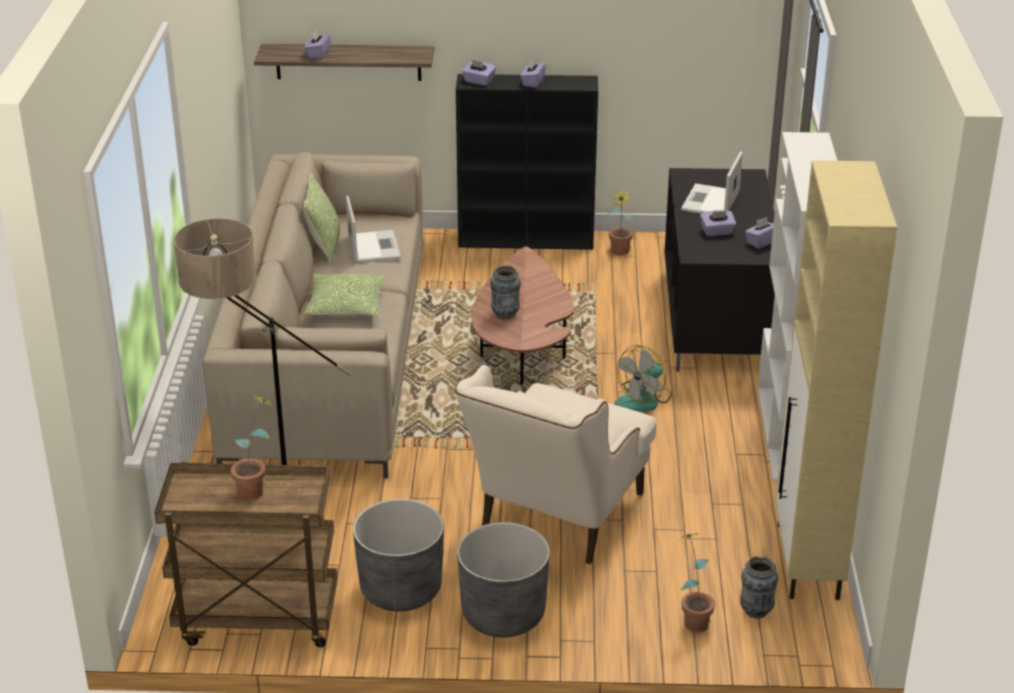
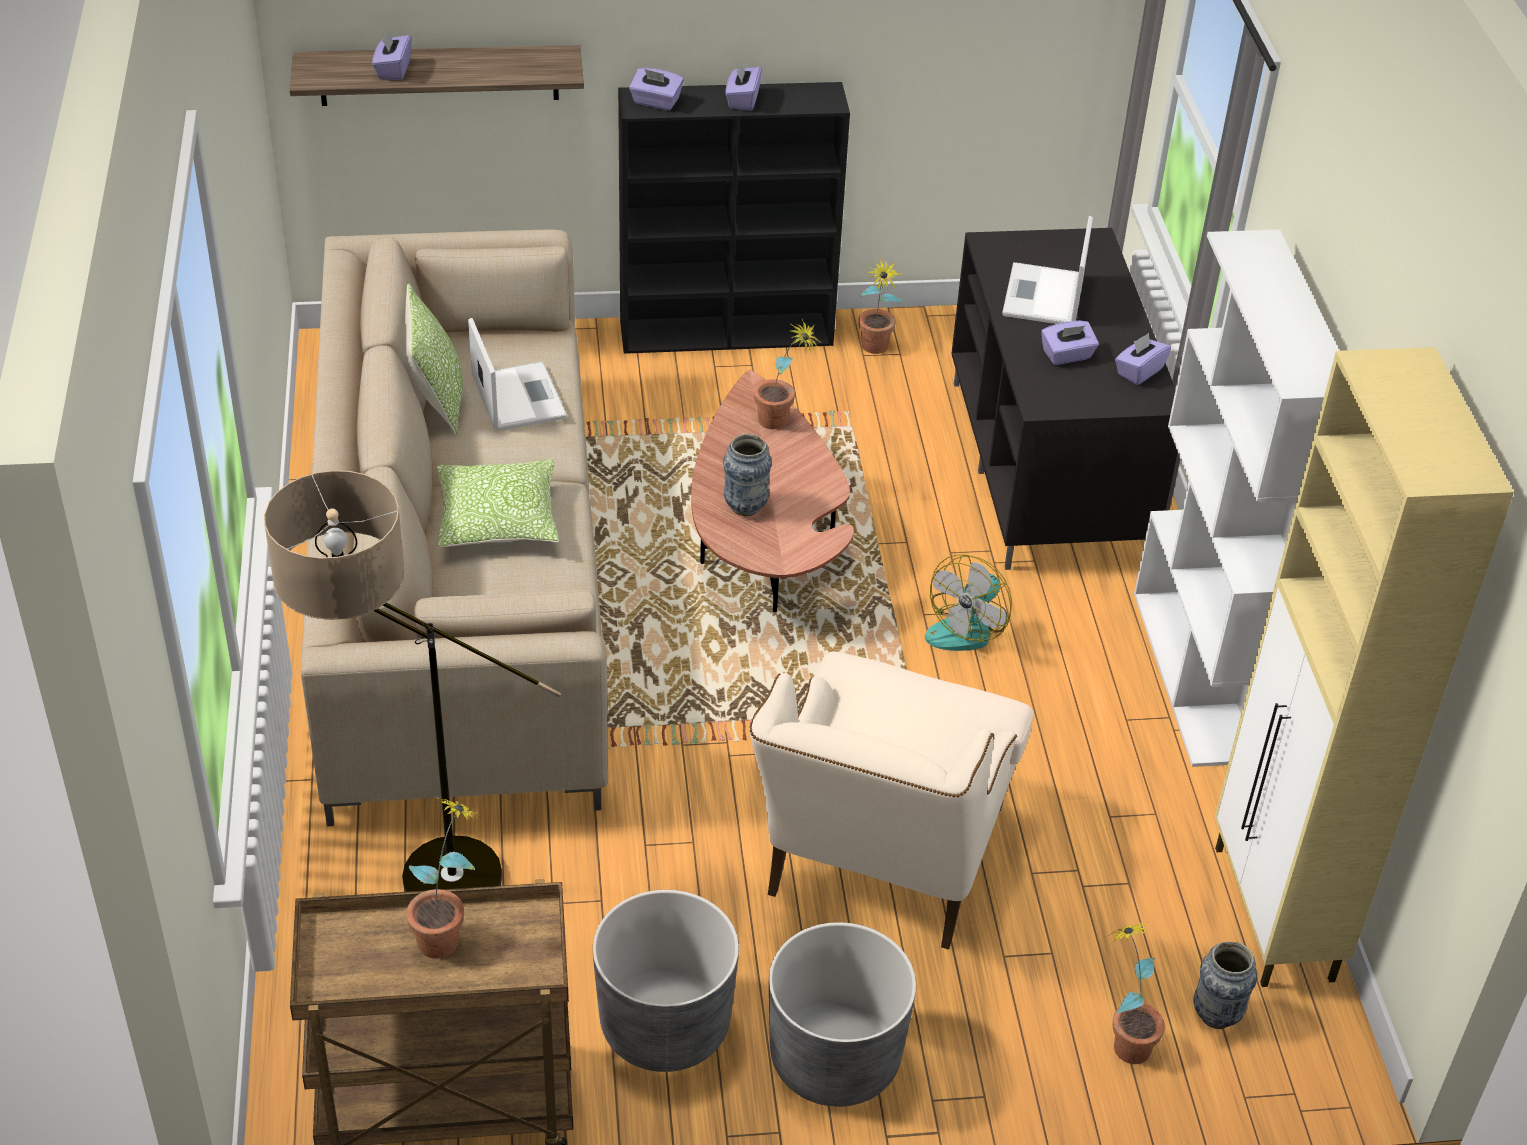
camera: 10 degrees left, 10 degrees up
(538, 274) = (781, 423): none -> potted plant

